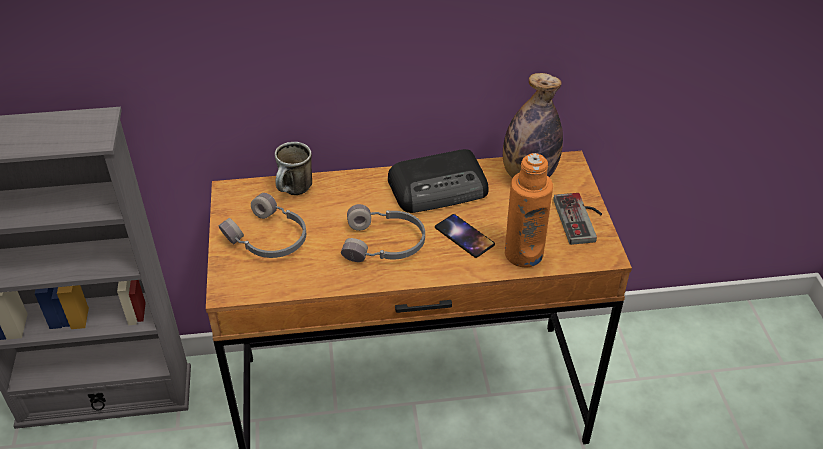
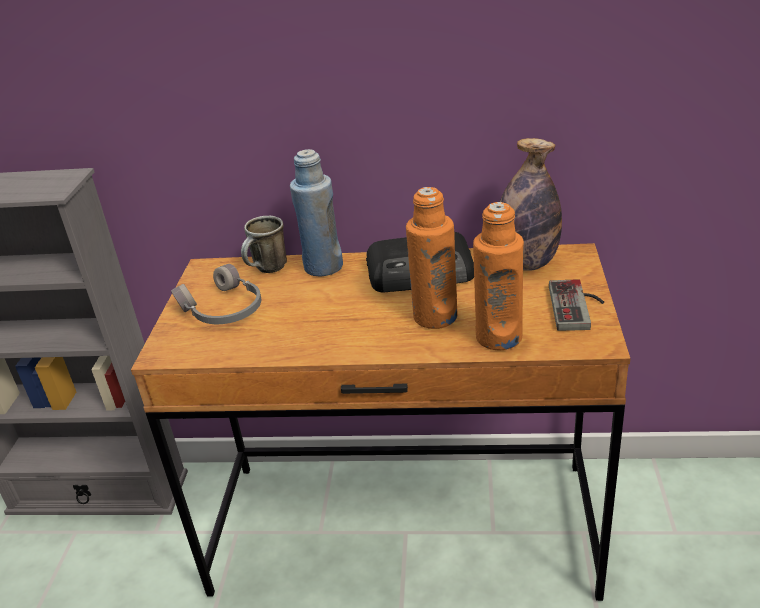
camera: 15 degrees right, 10 degrees down
(346, 186) = (323, 267): none -> blue bottle
(384, 244) = (343, 320): grey headphones -> none
(464, 236) = (435, 317): phone -> orange bottle

